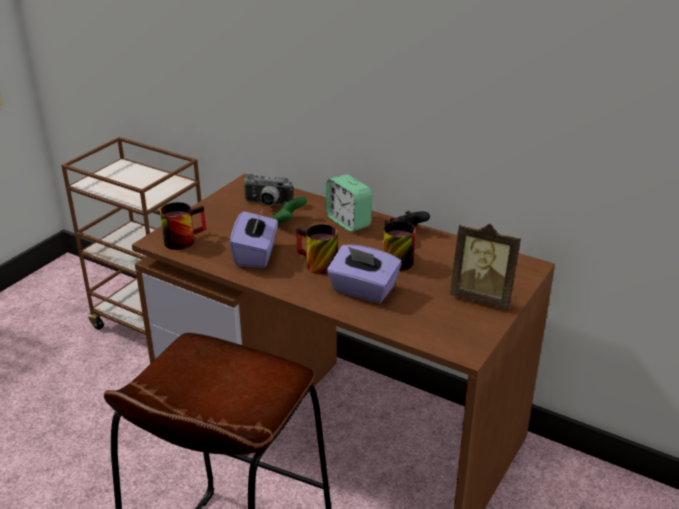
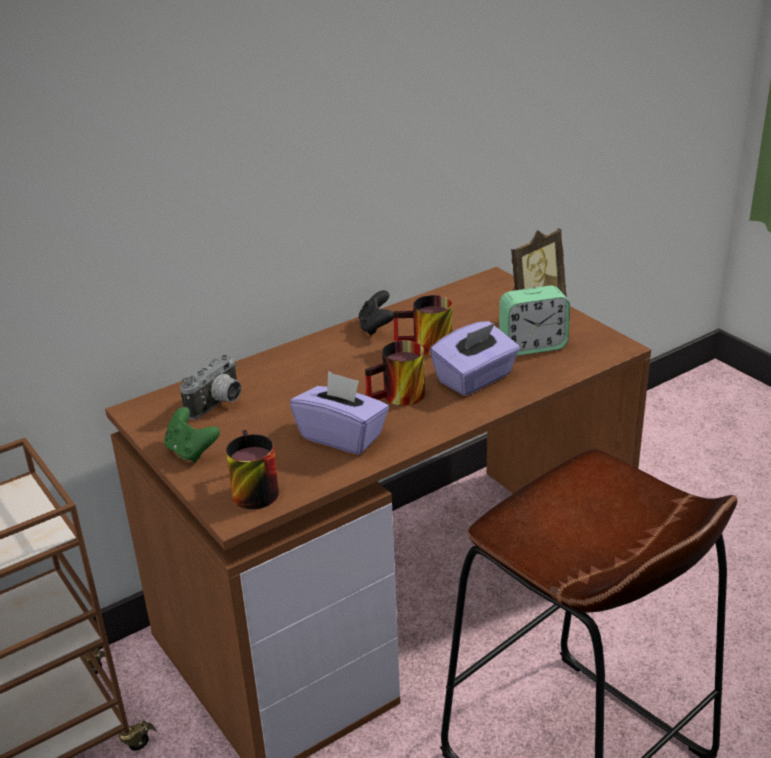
camera: 65 degrees left, 0 degrees up
(288, 223) = (282, 398): green game controller -> green game controller (191, 451)
(348, 222) = (318, 357): alarm clock -> alarm clock (532, 346)

